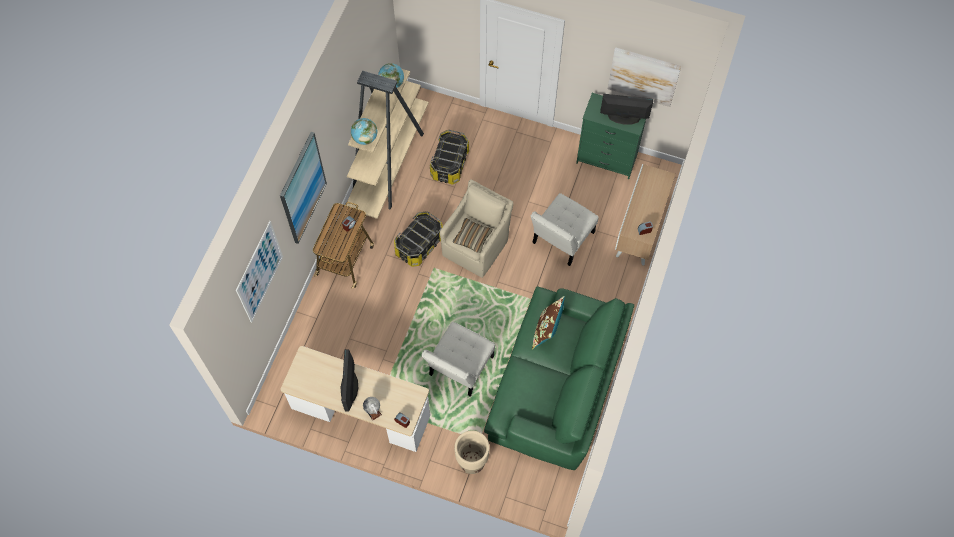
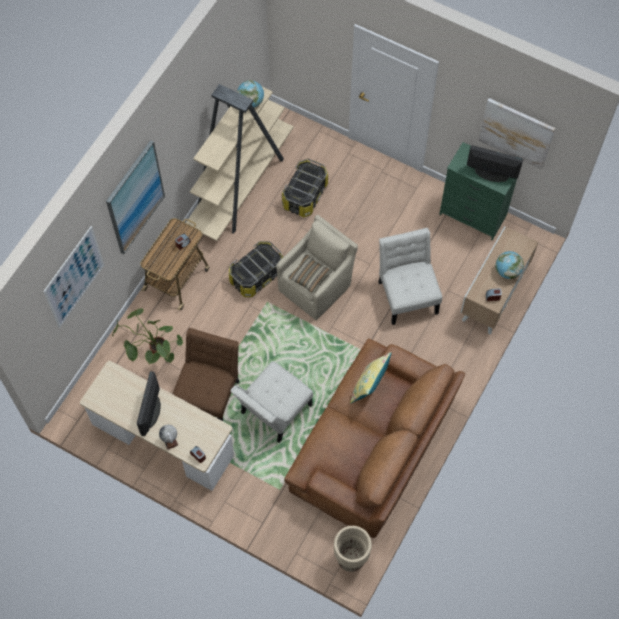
camera: 10 degrees right, 0 degrees up
(335, 332) = (152, 352): none -> potted plant
(365, 138) = (212, 155): globe -> globe (507, 271)
(396, 361) = (209, 393): none -> brown chair
(472, 462) = (268, 511): beige planter -> beige planter (351, 559)
(547, 331) = (369, 386): brown pillow -> yellow pillow
(557, 384) = (373, 445): green sofa -> brown sofa
(561, 240) = (407, 294): white chair -> white chair turned 120 degrees clockwise

